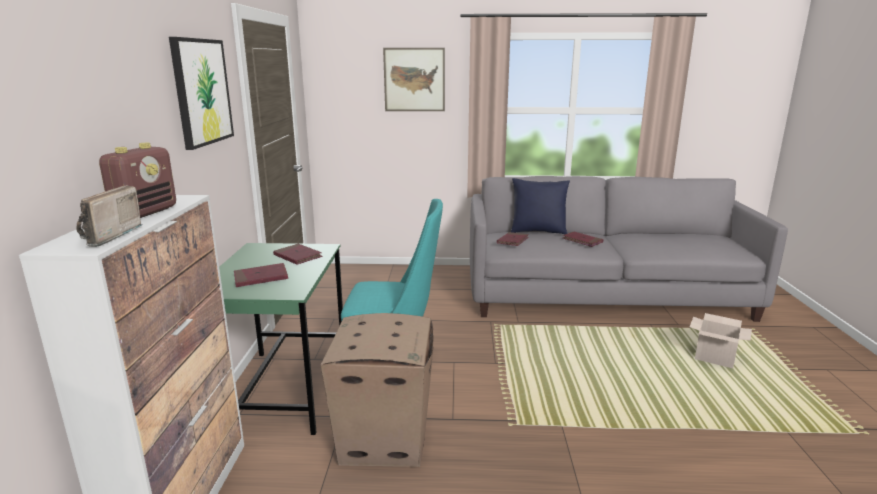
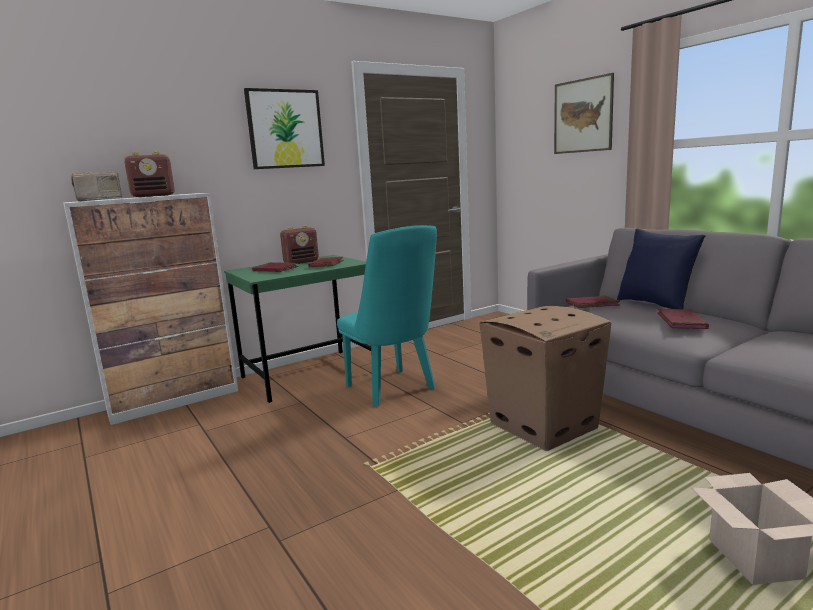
camera: 55 degrees right, 5 degrees down
(250, 261) = (301, 262): none -> radio
(385, 438) = (289, 424): cardboard box -> cardboard box (544, 425)

